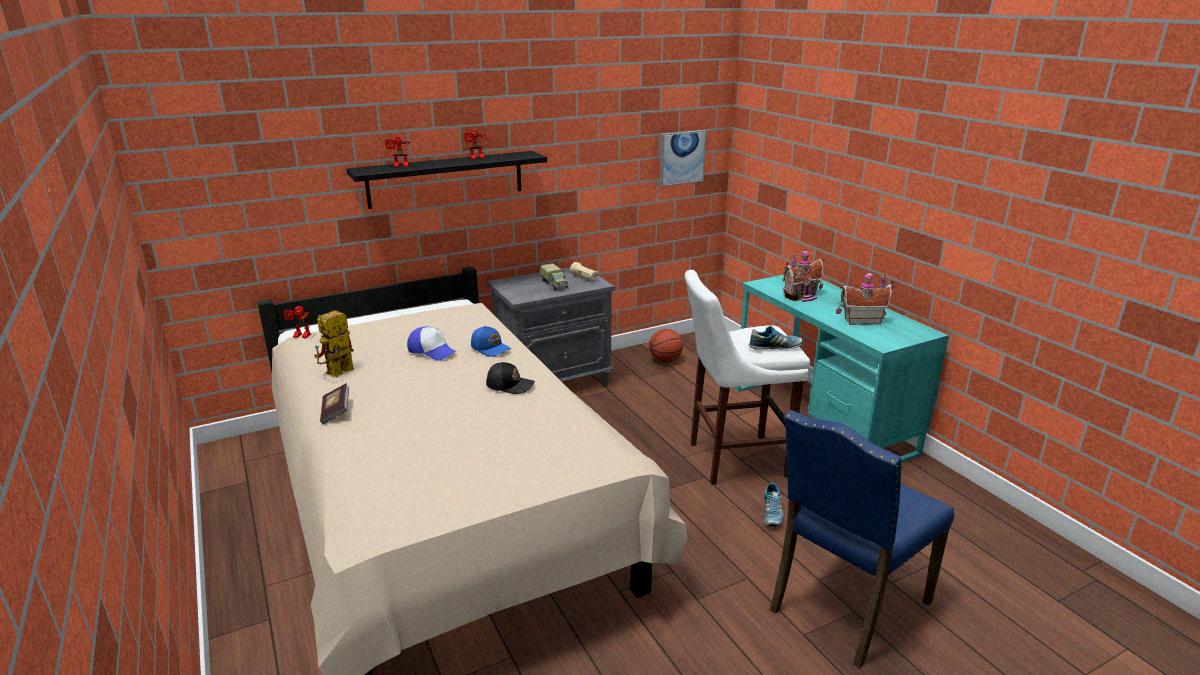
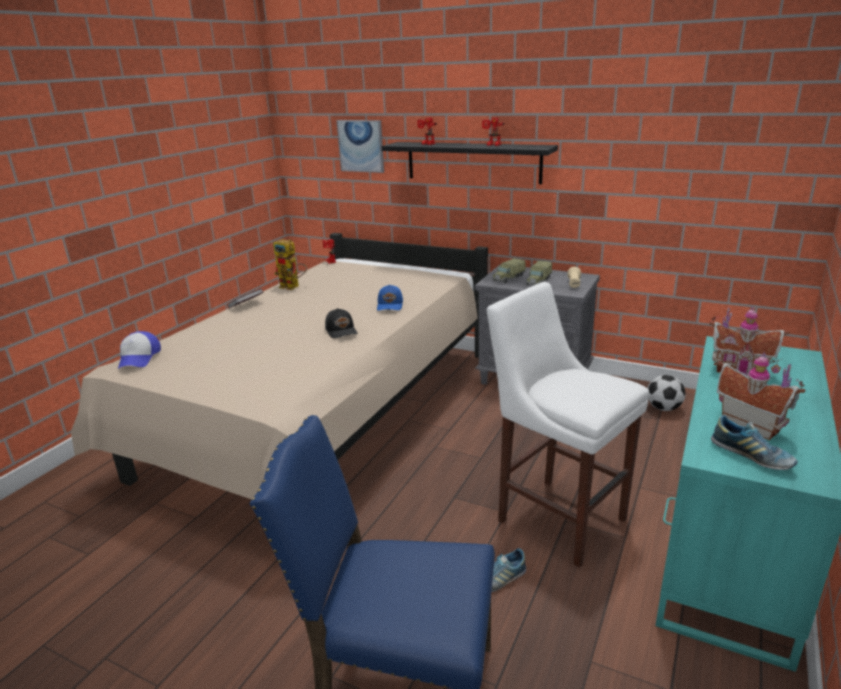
camera: 55 degrees right, 0 degrees up
(336, 374) = (293, 287): toy robot -> toy robot turned 150 degrees counterclockwise
(432, 351) = (359, 293): cap -> cap (139, 358)
(526, 290) = (508, 278): none -> toy truck
(665, 360) = (663, 408): basketball -> football
(681, 157) = (755, 176): picture -> picture (361, 146)
(775, 347) = (578, 400): shoe -> shoe (751, 456)

